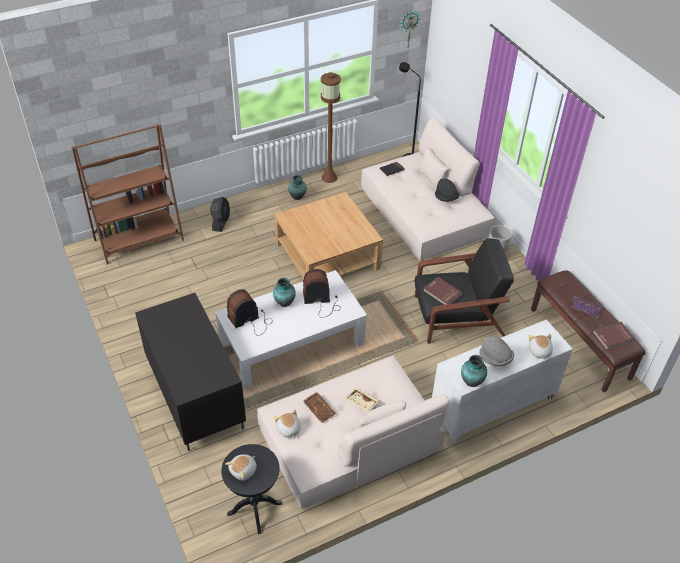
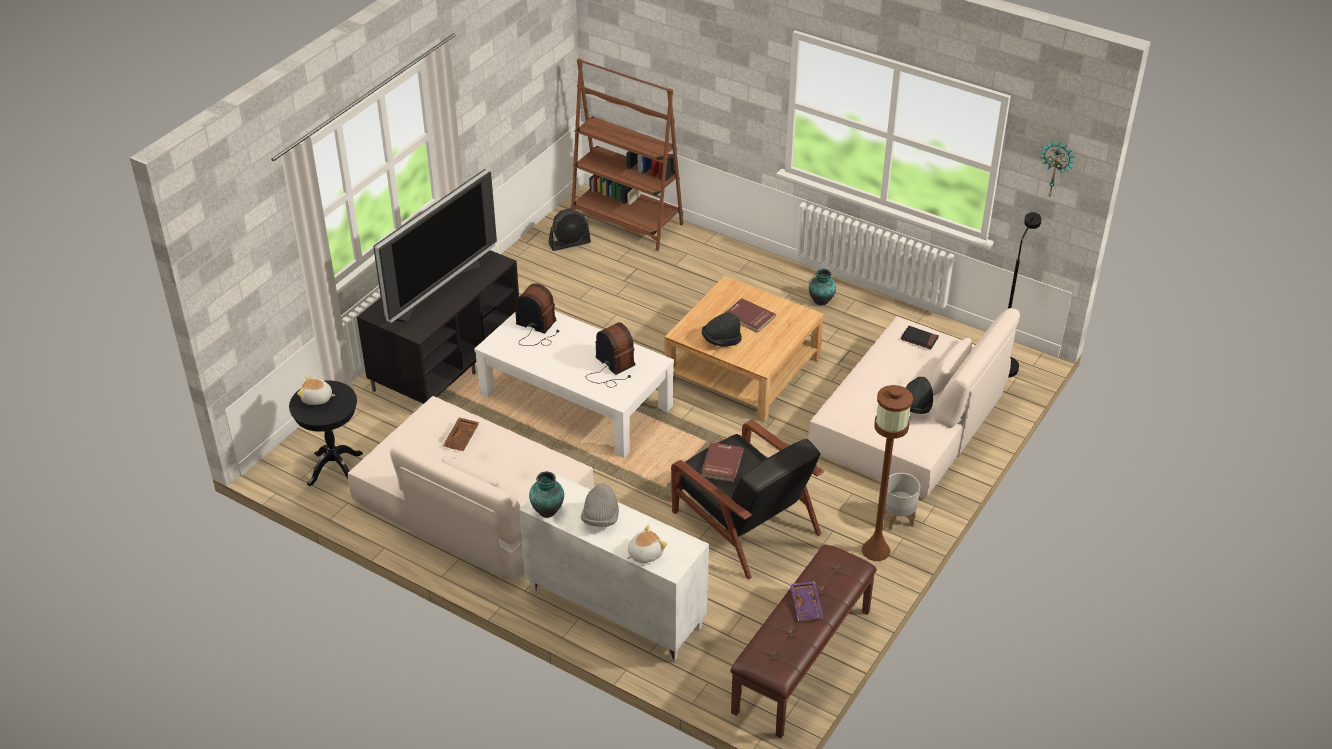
camera: 60 degrees right, 5 degrees down
(188, 347) = (436, 289): none -> television
(221, 222) = (714, 263): black fan -> black fan (569, 243)
(284, 302) = (585, 342): vase -> none
(288, 429) = (418, 427): plush toy -> none
(329, 177) = (886, 311): brown floor lamp -> brown floor lamp (876, 550)
(334, 242) = (721, 340): none -> black hat
(361, 402) = (496, 466): beige tray -> none
(613, 337) = (778, 649): red book -> red book (749, 317)

